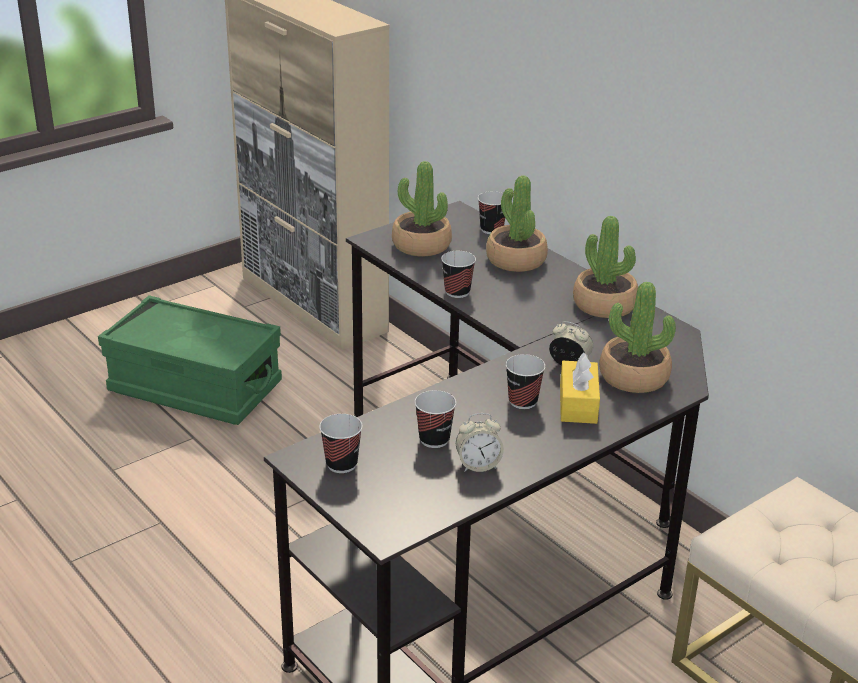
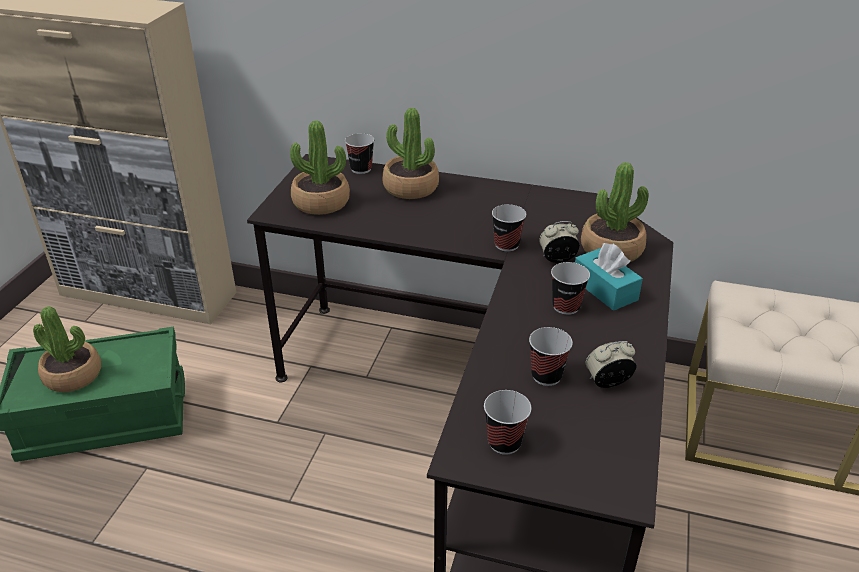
camera: 35 degrees left, 5 degrees up
(457, 292) = (399, 232): cup -> cup (506, 245)
(478, 465) = (607, 382): alarm clock -> alarm clock turned 150 degrees counterclockwise
(578, 403) = (605, 289): yellow tissue box -> turquoise tissue box
(604, 305) = (518, 199): potted plant -> potted plant (73, 375)

